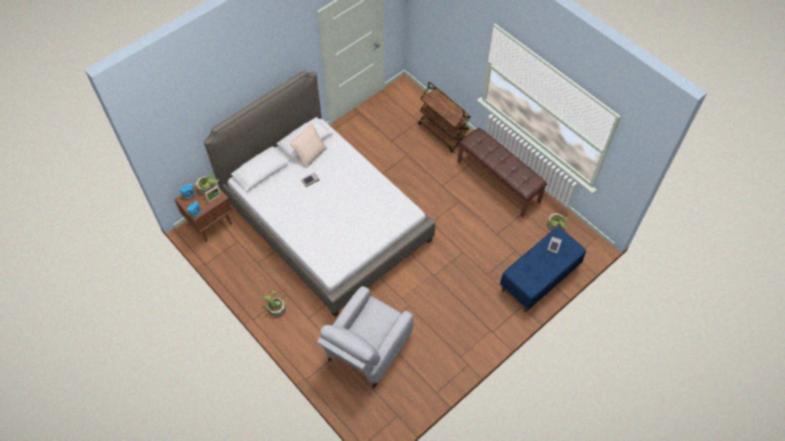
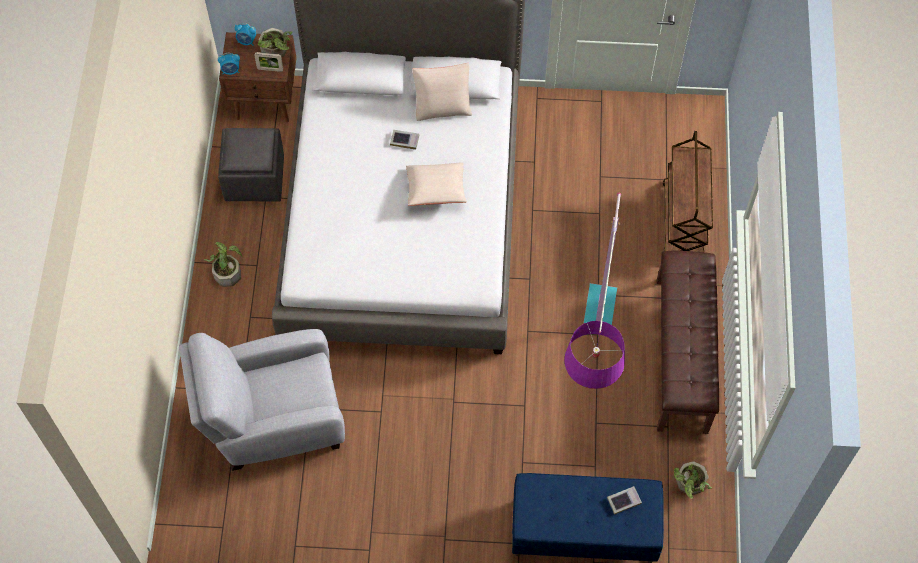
camera: 45 degrees right, 5 degrees up
(243, 259) = (255, 177): none -> grey ottoman
(346, 189) = (436, 190): none -> beige pillow
(474, 219) = (589, 377): none -> floor lamp

